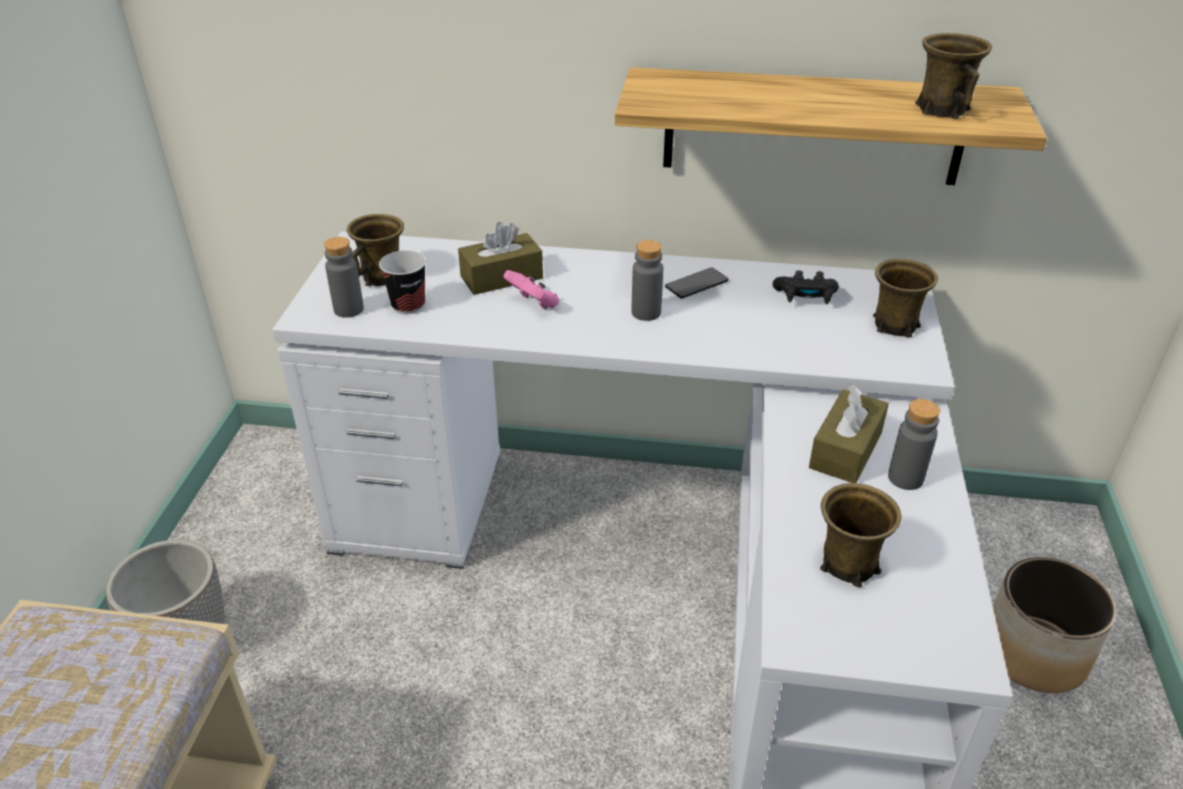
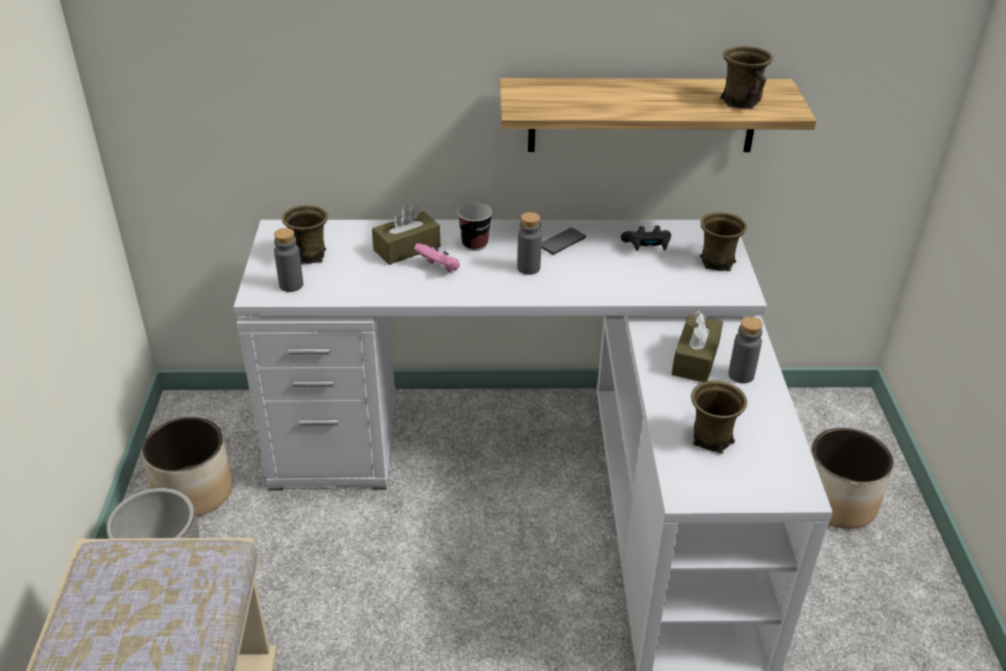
camera: 10 degrees left, 0 degrees up
(243, 545) = (194, 491): none -> planter
(408, 305) = (338, 278): cup -> cup (474, 244)

